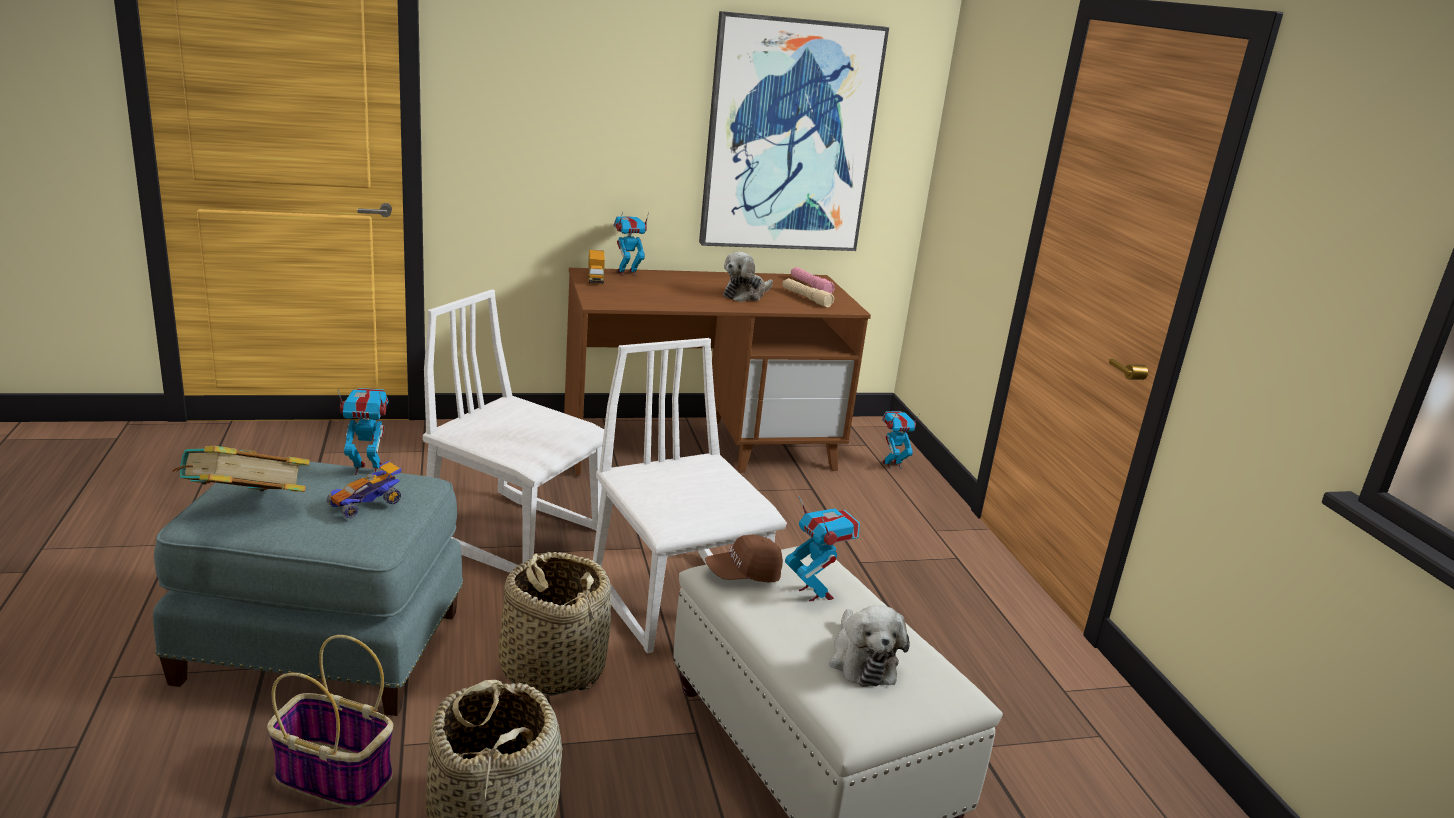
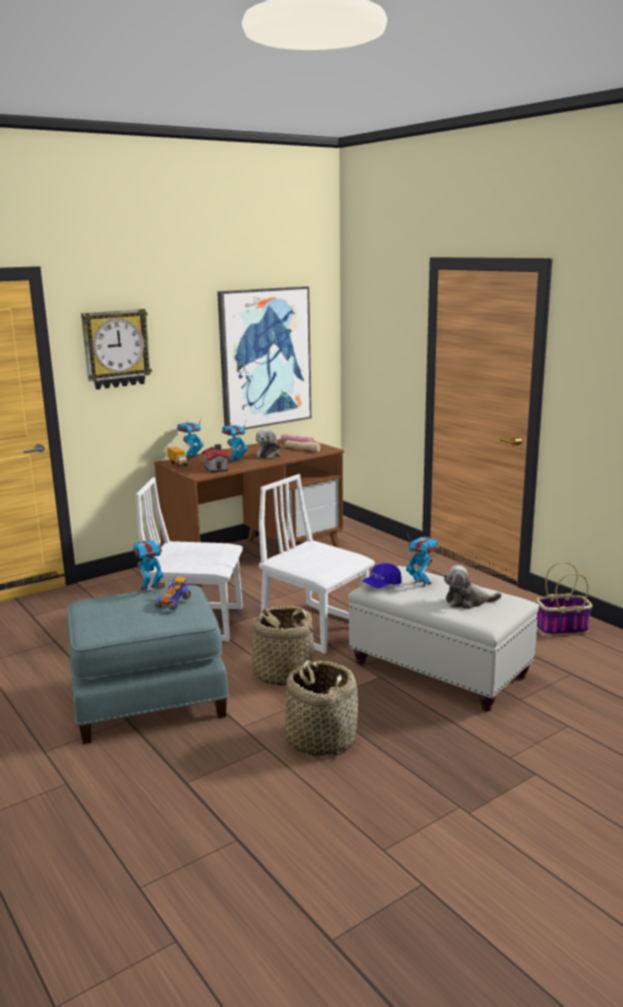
camera: 20 degrees left, 5 degrees down
(245, 507) = (111, 621): book -> none
(331, 776) = (221, 750): basket -> basket (561, 629)
(529, 78) = (116, 349): none -> wall clock
(640, 297) = (216, 468): none -> toy house
(743, 574) = (382, 585): brown cap -> blue cap
(862, 660) = (468, 601): plush toy -> plush toy turned 120 degrees clockwise
(892, 465) = (364, 537): toy robot -> toy robot (235, 461)

